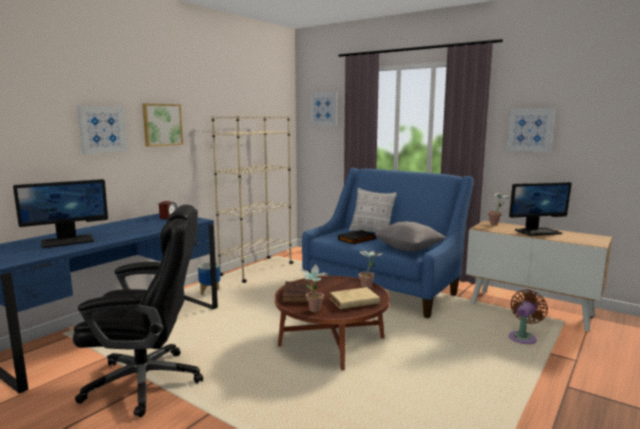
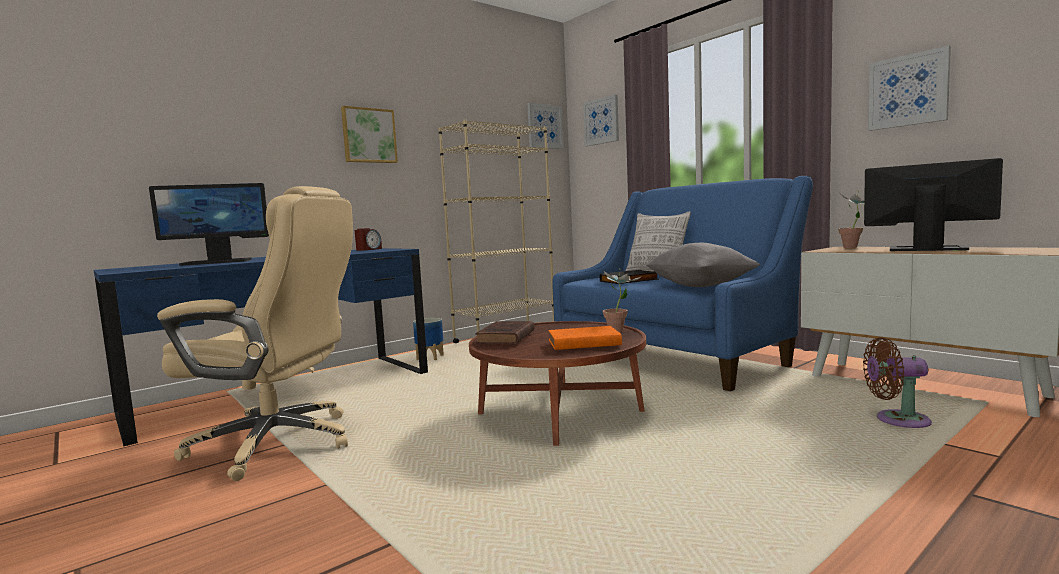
camera: 15 degrees right, 5 degrees down
(102, 129) = (286, 136): picture -> picture (544, 126)
(147, 381) = (278, 443): black office chair -> beige office chair
(313, 311) = (514, 353): potted plant -> none
(353, 301) = (582, 343): beige book -> orange book
(523, 337) = (897, 420): brown fan -> brown fan turned 135 degrees counterclockwise
(537, 231) = (926, 249): monitor -> monitor turned 150 degrees counterclockwise

